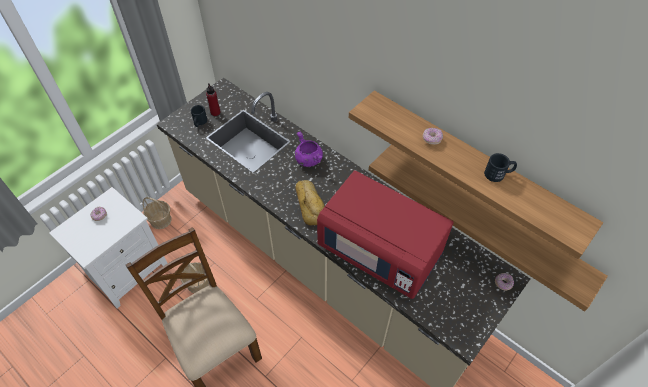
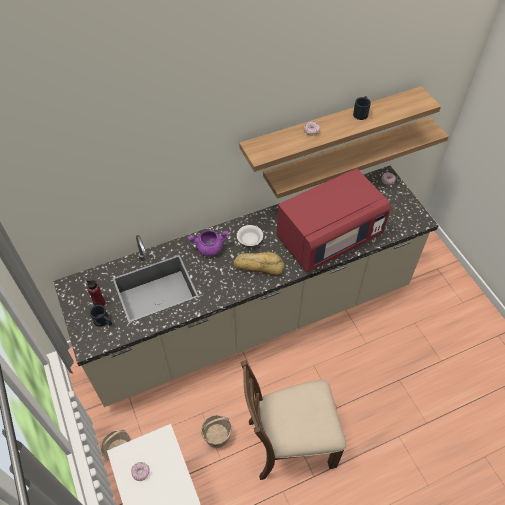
camera: 65 degrees left, 0 degrees up
(337, 185) = (249, 239): none -> white bowl

